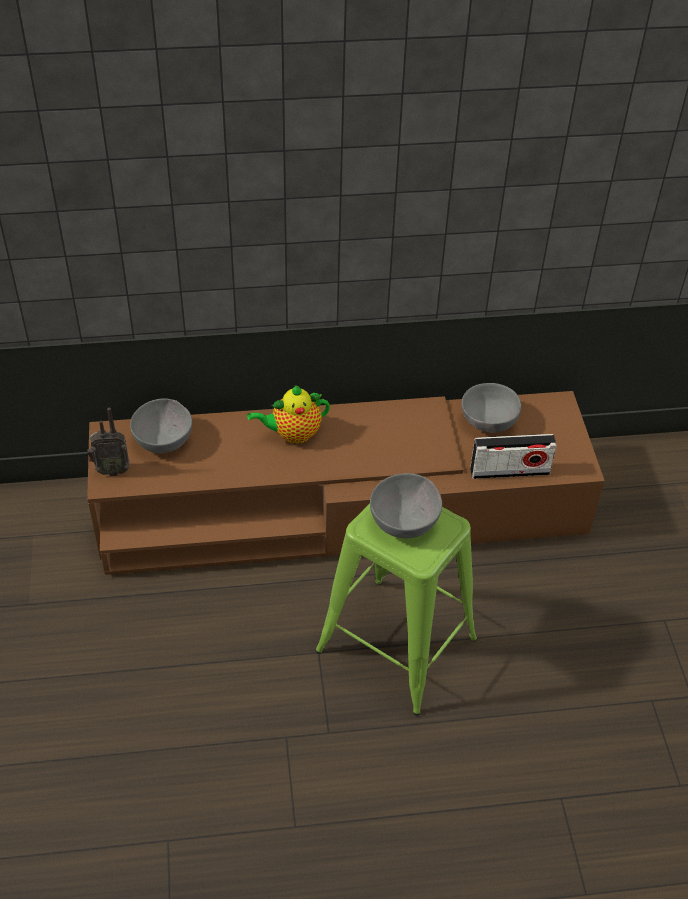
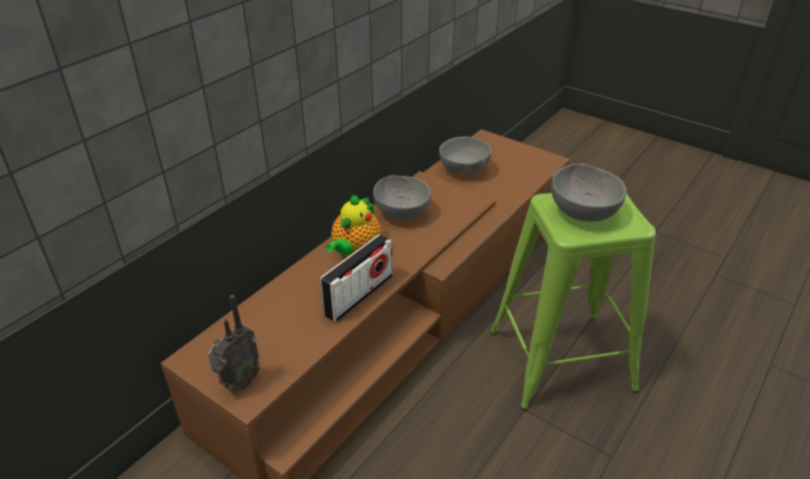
camera: 45 degrees left, 10 degrees down
(165, 440) = (256, 326): grey bowl -> grey bowl (402, 212)
(509, 471) = (518, 186): radio -> radio (358, 295)

